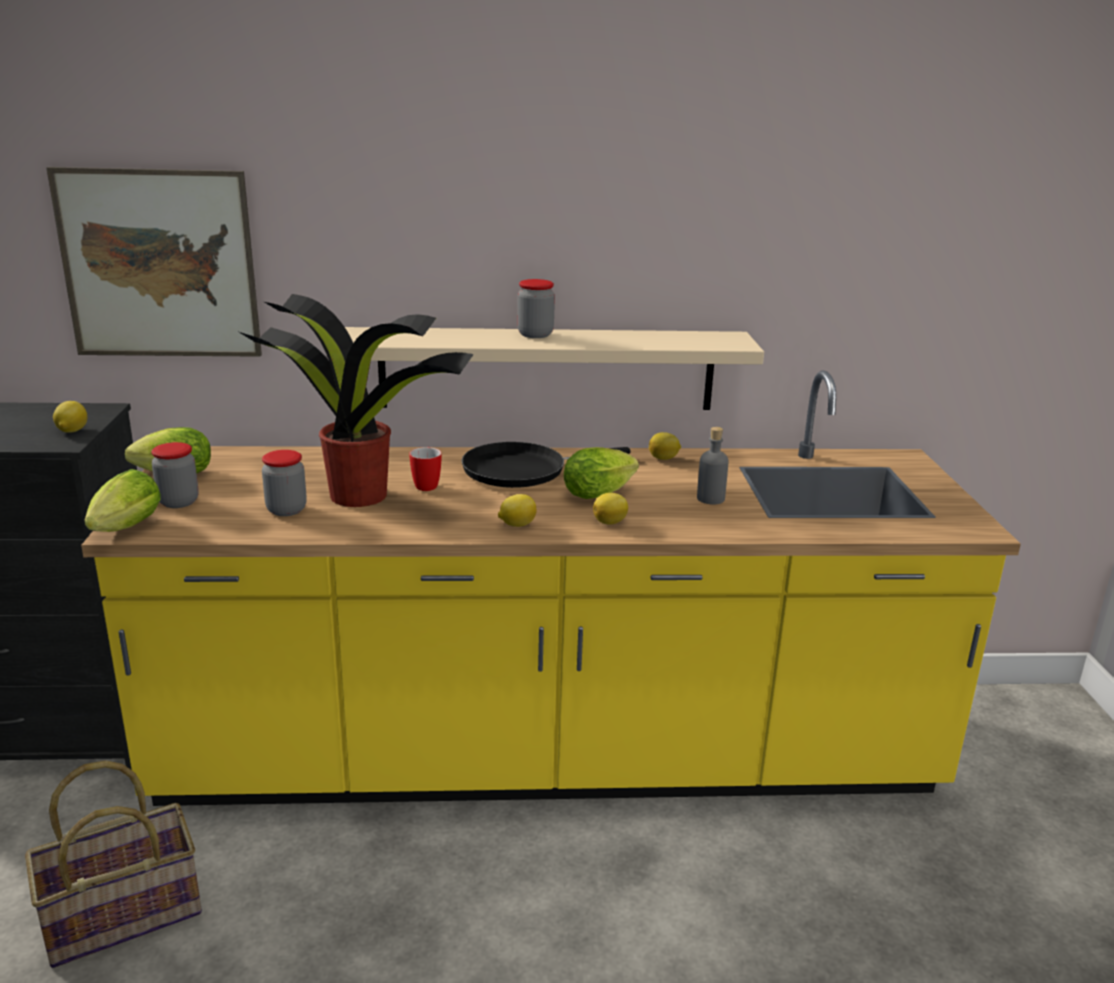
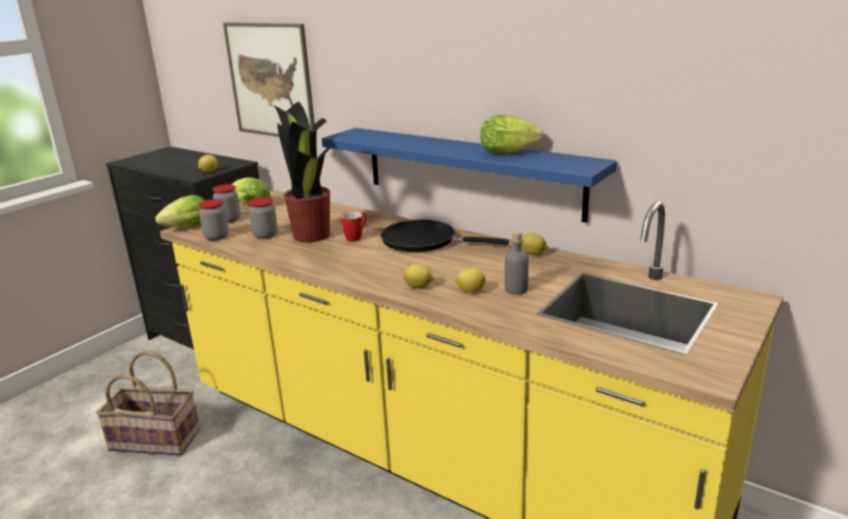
camera: 40 degrees right, 0 degrees up
(517, 525) = (361, 273): lemon -> lemon (470, 291)
(535, 334) = (451, 144): jar -> jar (216, 237)
(547, 369) = (470, 172): beige shelf -> blue shelf
(601, 493) = (447, 267): lettuce -> lettuce (511, 152)

